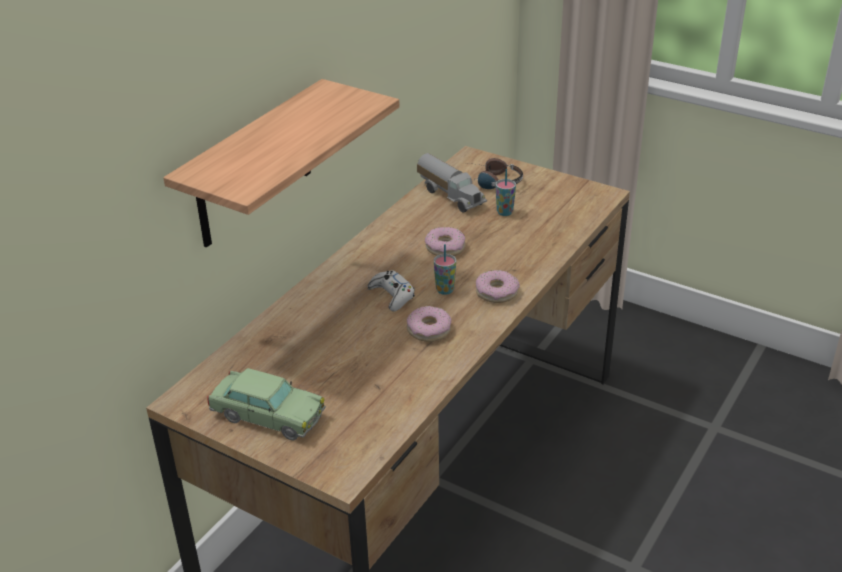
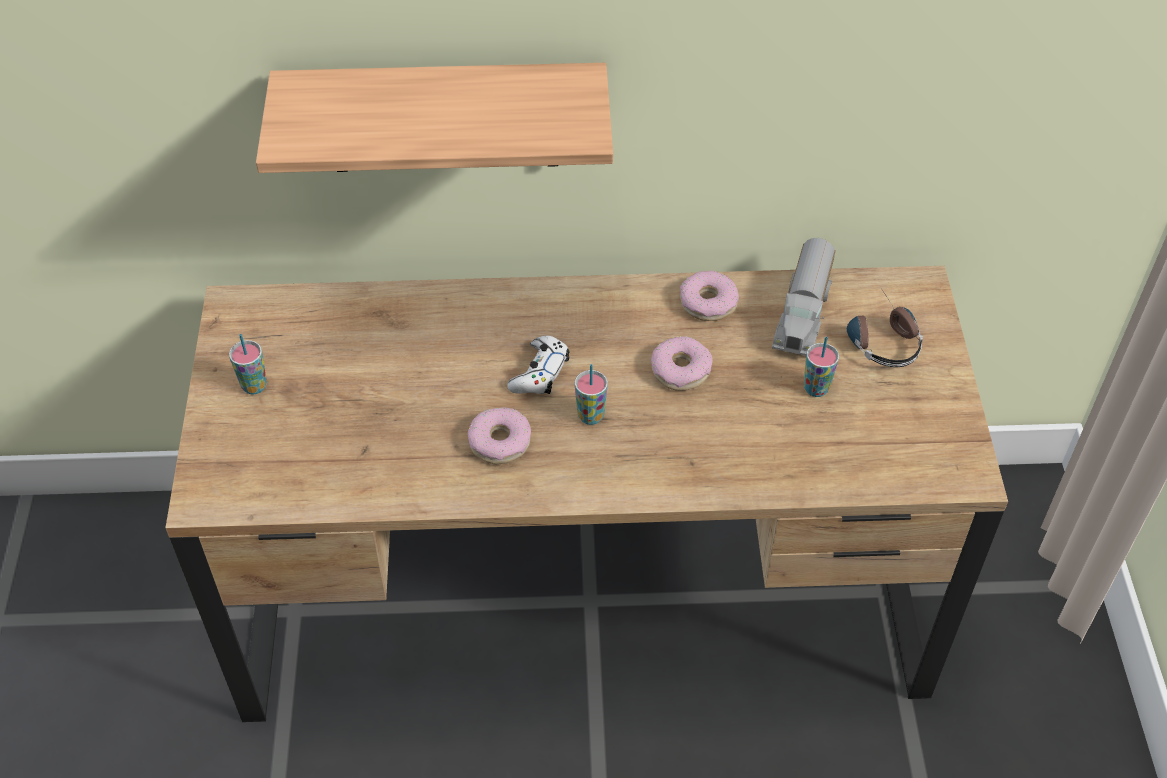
camera: 55 degrees right, 15 degrees up
(268, 416) = (254, 386): toy car -> cup
(497, 292) = (628, 469): donut -> donut (708, 303)

